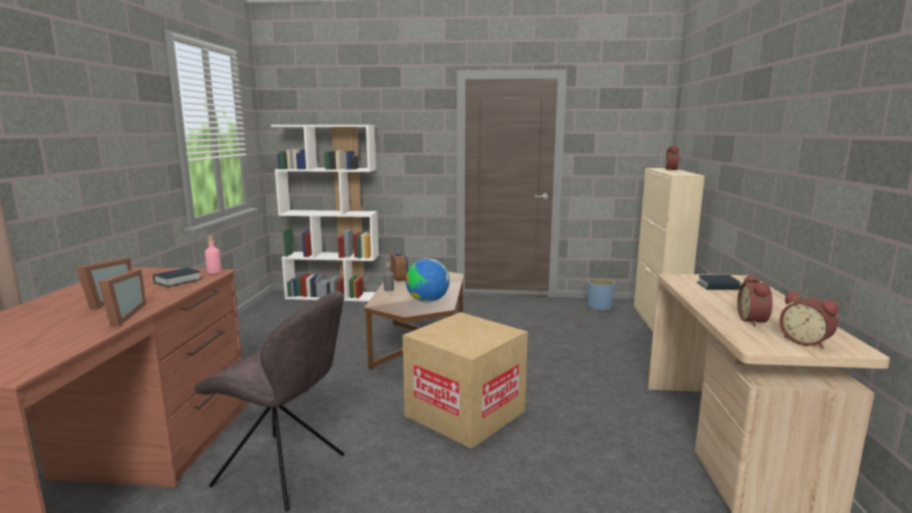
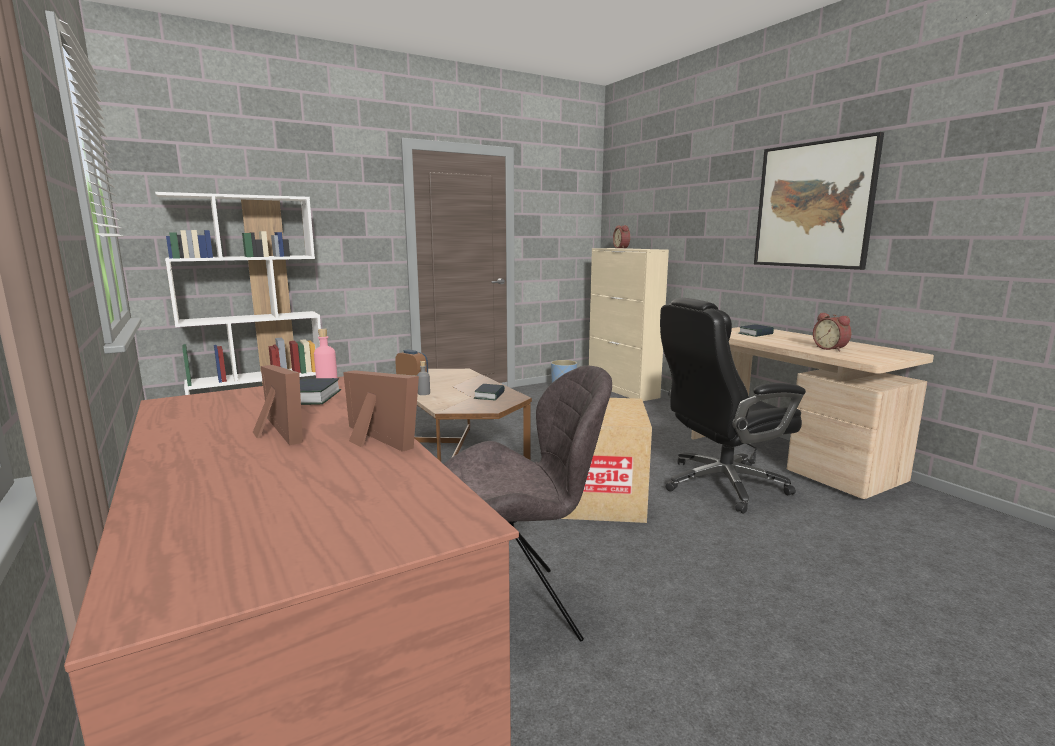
camera: 35 degrees left, 0 degrees up
(428, 301) = (489, 395): globe -> book
(598, 441) = (720, 484): none -> black office chair
(805, 341) = (883, 354): alarm clock -> none
(809, 137) = (813, 205): none -> picture

